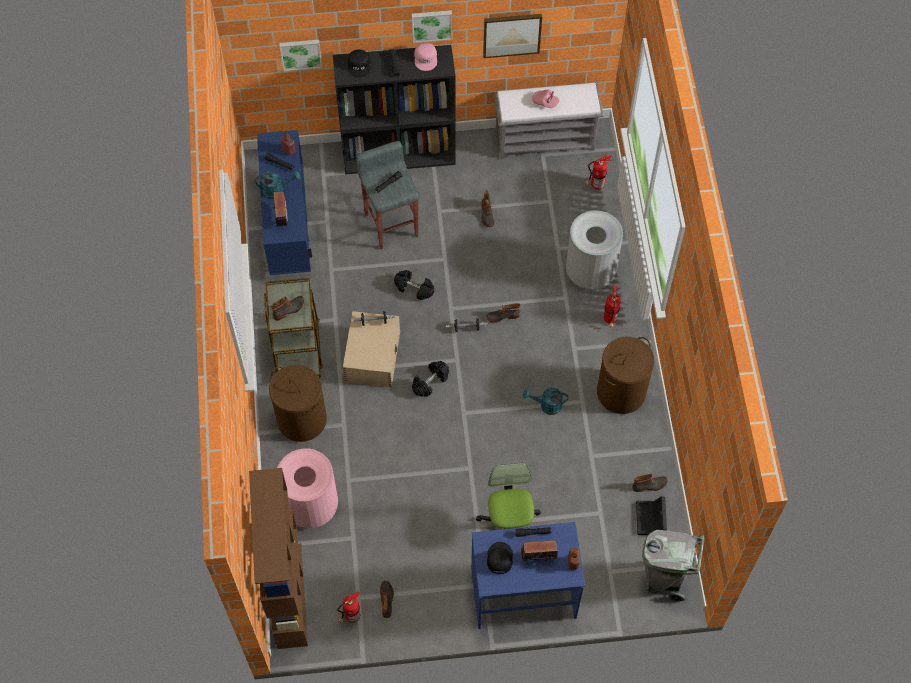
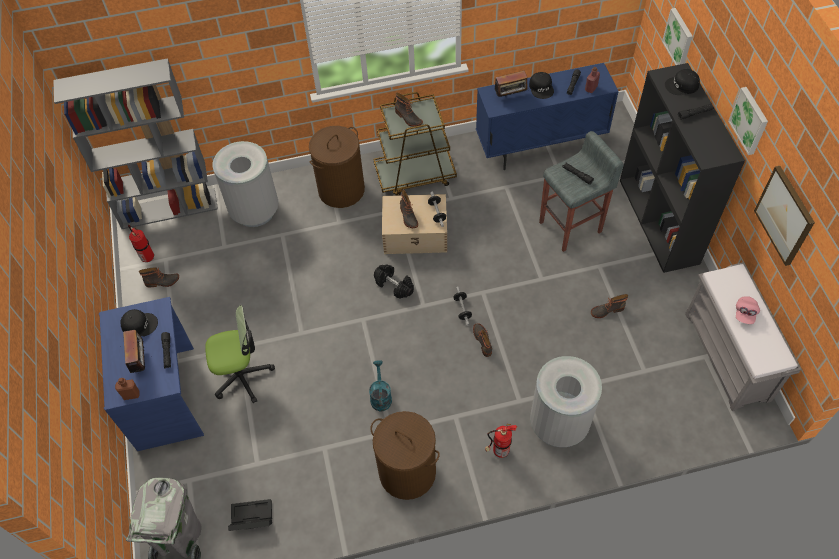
camera: 85 degrees right, 5 degrees down
(277, 190) = (541, 88): turquoise watering can -> black cap
(288, 595) = (169, 208): brown bookcase -> grey bookcase
(311, 506) = (255, 210): pink trash can -> grey trash can
(414, 289) = (499, 257): black dumbbell -> none
(426, 58) = (714, 140): pink cap -> none
(595, 185) = (681, 418): fire extinguisher -> none
(649, 485) = (292, 514): boot -> boot (408, 217)

